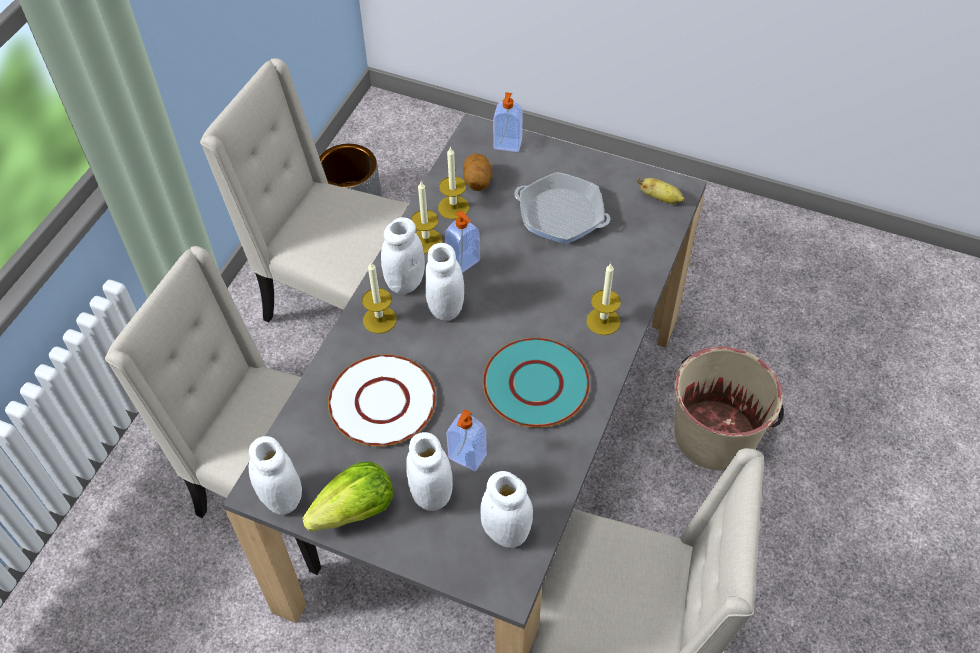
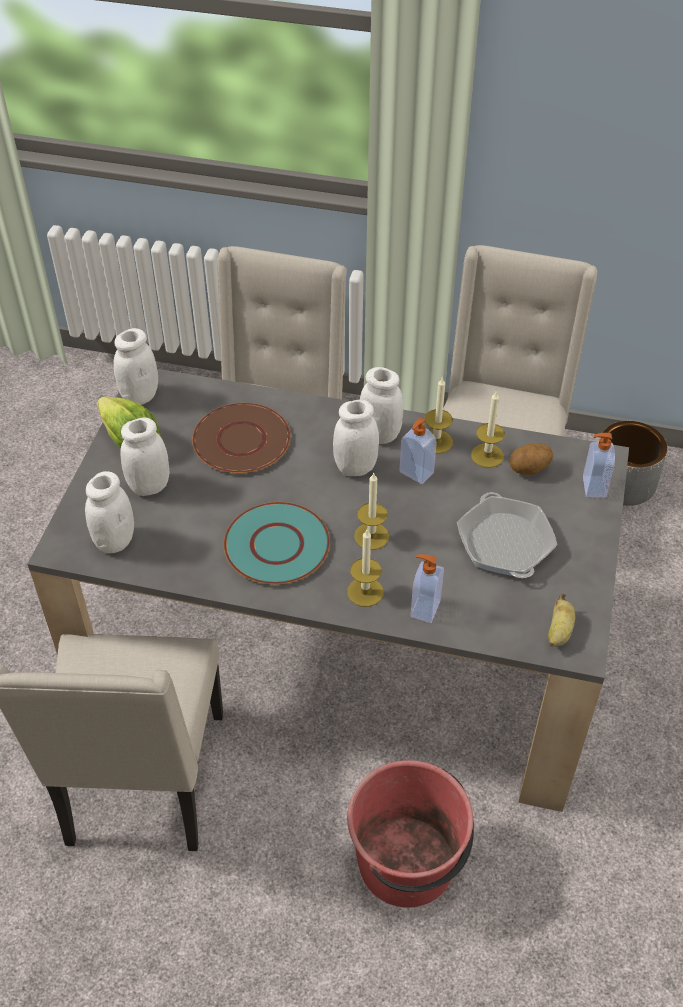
camera: 80 degrees right, 5 degrees down
(379, 319) = (332, 424): candle -> candle (371, 536)
(382, 402) = (241, 440): white plate -> brown plate
(466, 458) = (188, 504): soap dispenser -> soap dispenser (424, 608)
(561, 214) = (505, 543): frying pan -> frying pan turned 150 degrees clockwise
(715, 434) = (408, 863): beige bucket -> red bucket

